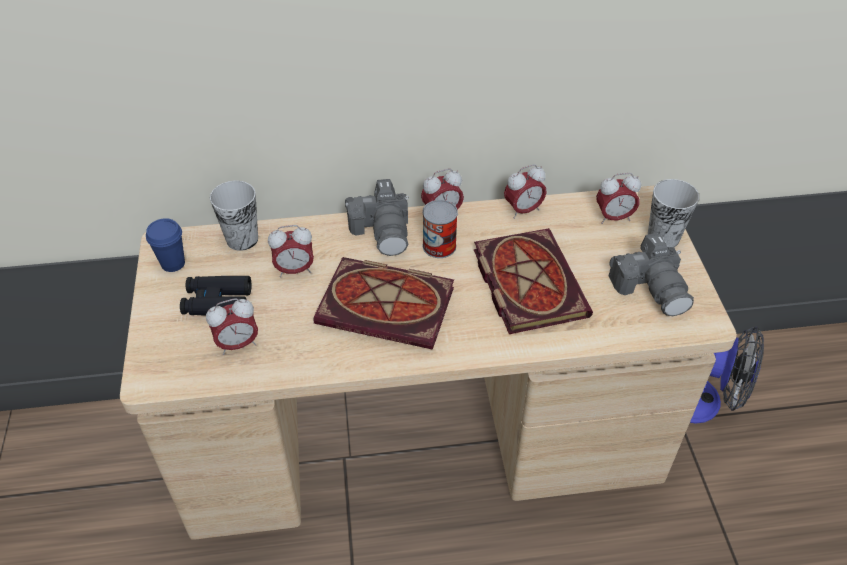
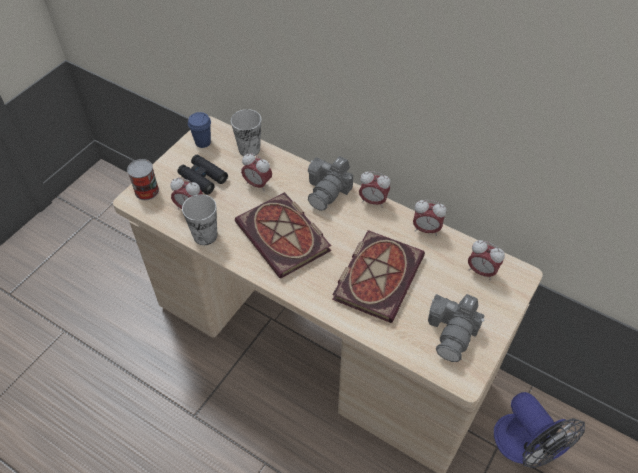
camera: 40 degrees right, 5 degrees up
(439, 246) = (350, 220): can -> can (147, 191)
(663, 237) = (500, 306): cup -> cup (205, 235)

